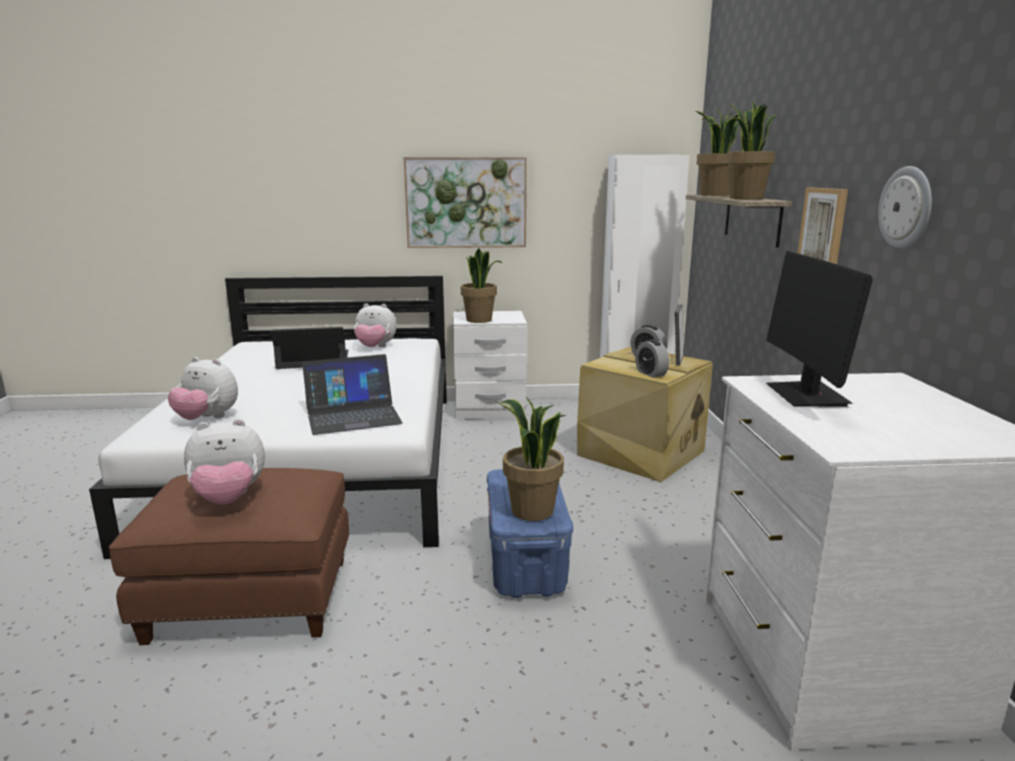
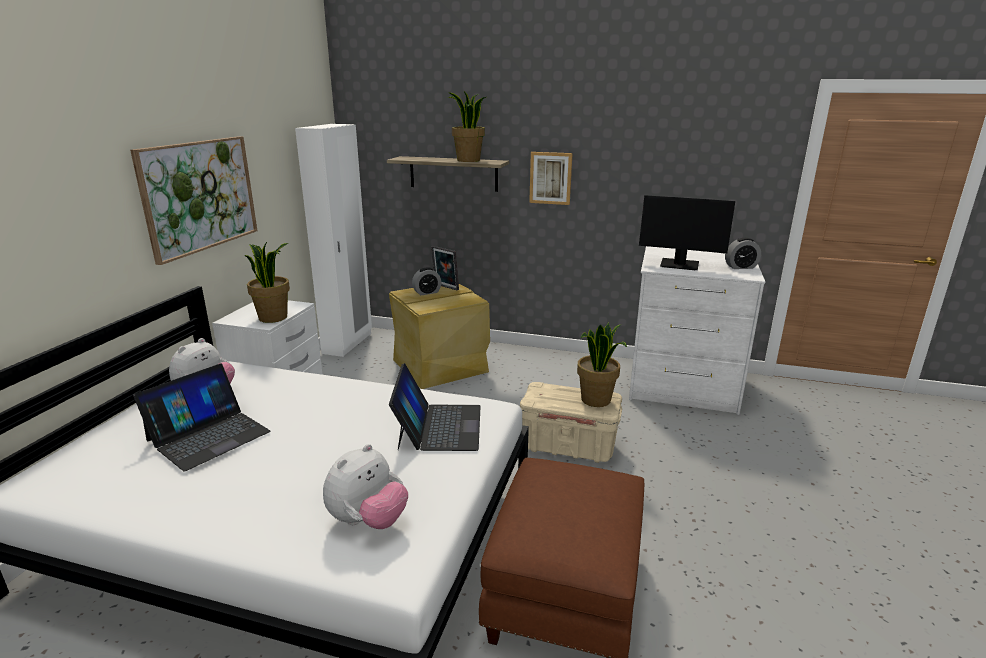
camera: 70 degrees left, 5 degrees up
(229, 498) = (594, 504): plush toy -> none
(313, 359) = (208, 435): laptop -> laptop turned 150 degrees counterclockwise
(526, 564) = (569, 446): blue storage box -> beige storage box
(650, 373) = (464, 300): alarm clock -> alarm clock (740, 267)
(714, 195) = (408, 158): potted plant -> none
(906, 207) = (628, 163): wall clock -> none

